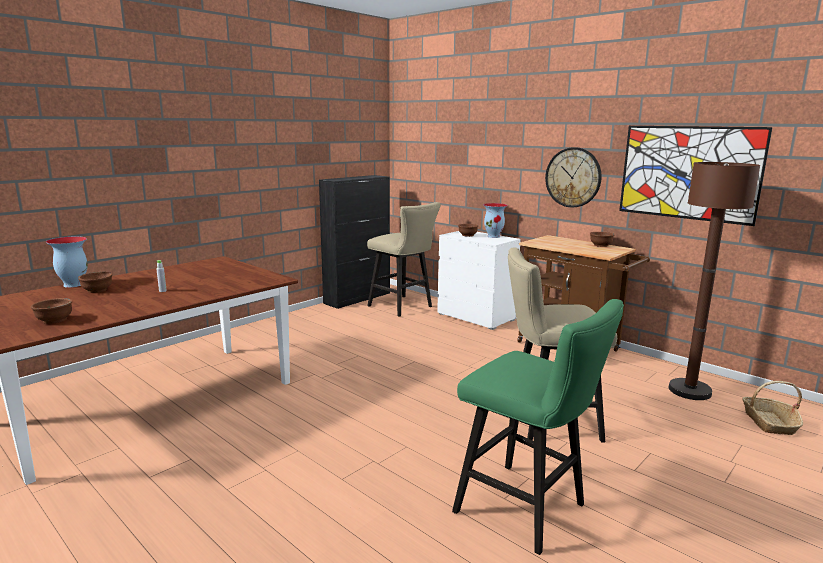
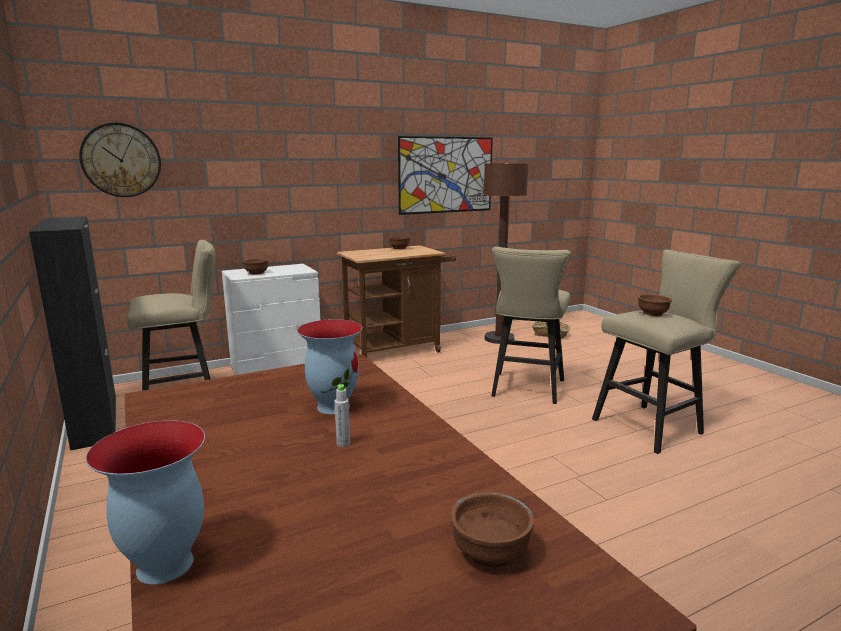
camera: 70 degrees left, 0 degrees up
(97, 290) = (267, 519): brown bowl -> brown bowl (652, 313)
(494, 236) = (279, 267): vase -> vase (333, 406)
(528, 511) = (653, 426): green stool -> beige stool
(573, 177) = (351, 189): wall clock -> wall clock (121, 160)

